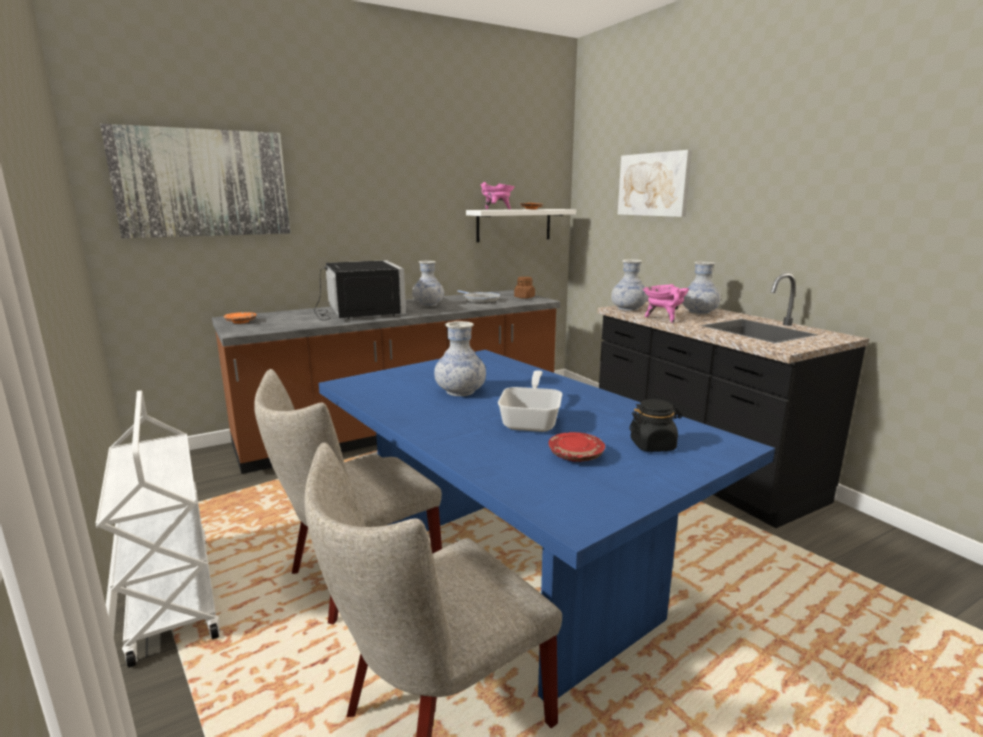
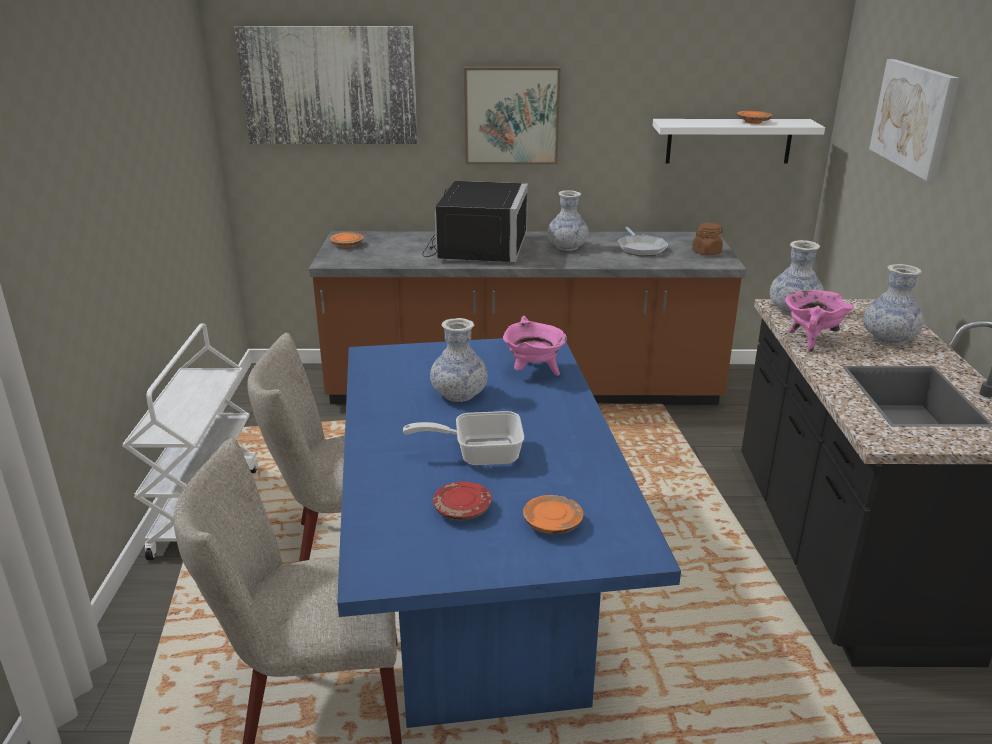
camera: 30 degrees right, 10 degrees up
(365, 209) = (511, 115): none -> picture
(496, 209) = (693, 122): pink cooking pot -> pink cooking pot (534, 372)
(532, 420) = (478, 454): frying pan -> frying pan turned 135 degrees counterclockwise
(653, 445) = (552, 523): black jar -> orange plate

